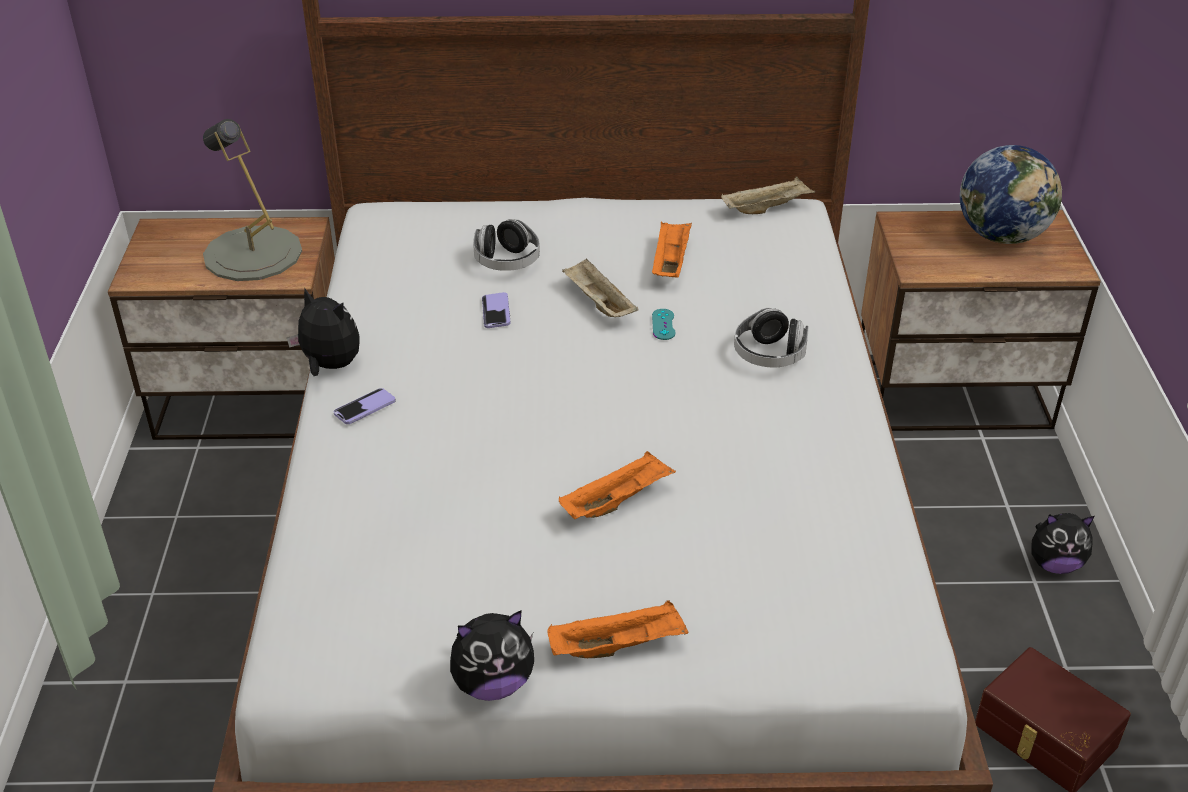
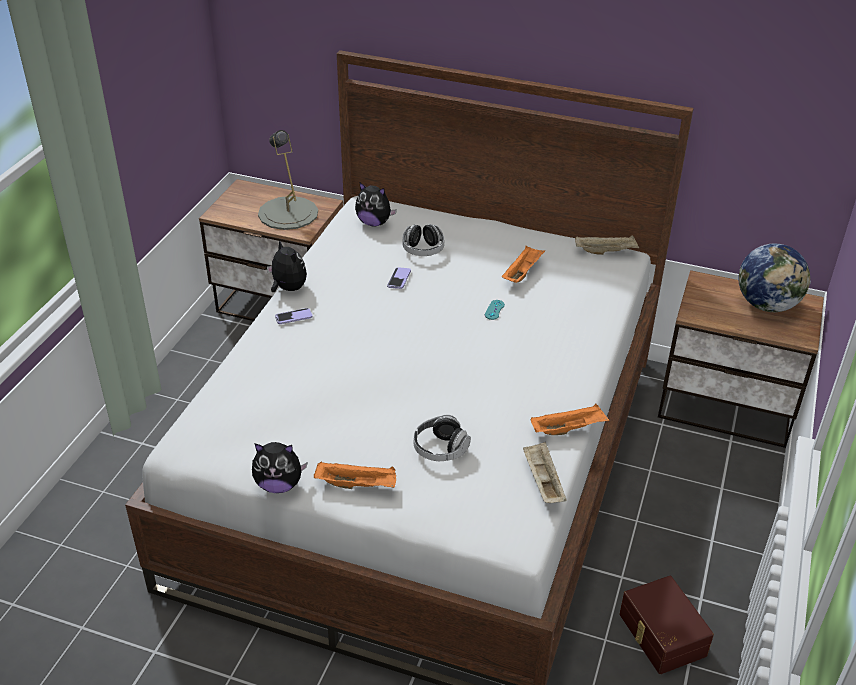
camera: 20 degrees right, 0 degrees up
(598, 303) = (463, 288): beige tray -> beige tray (542, 482)
(617, 501) = (404, 405): orange tray -> orange tray (568, 429)
(769, 355) = (549, 344): headphones -> headphones (440, 449)
(1054, 564) = (732, 533): plush toy -> plush toy (374, 223)

